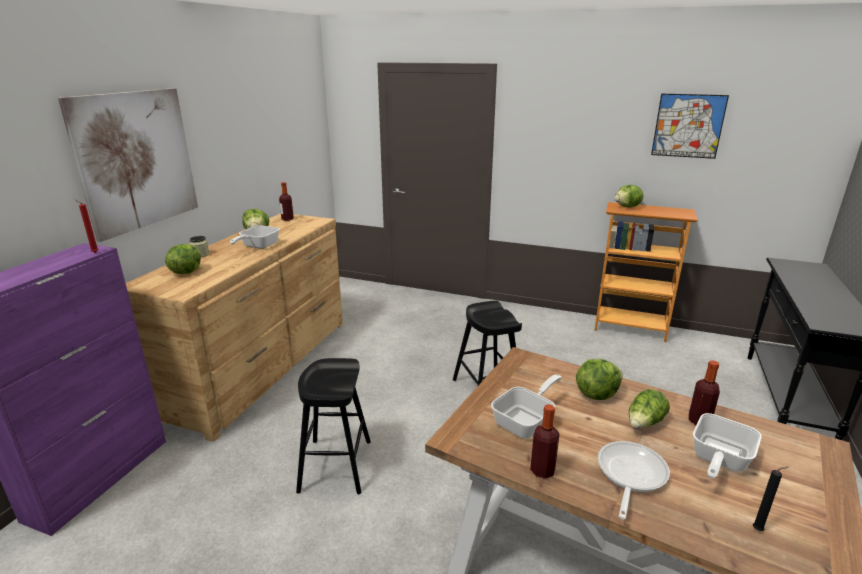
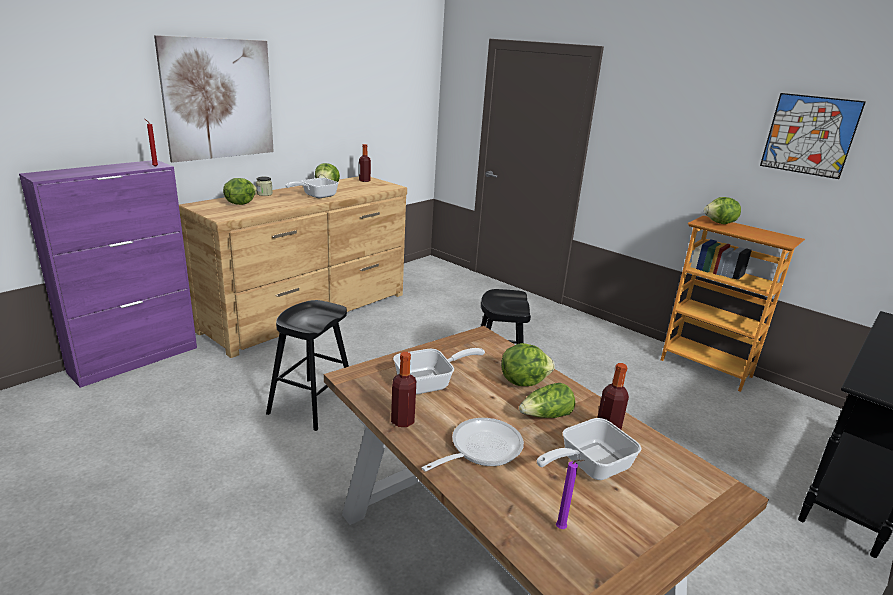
camera: 20 degrees right, 0 degrees up
(759, 530) = (562, 529): black candle -> purple candle

